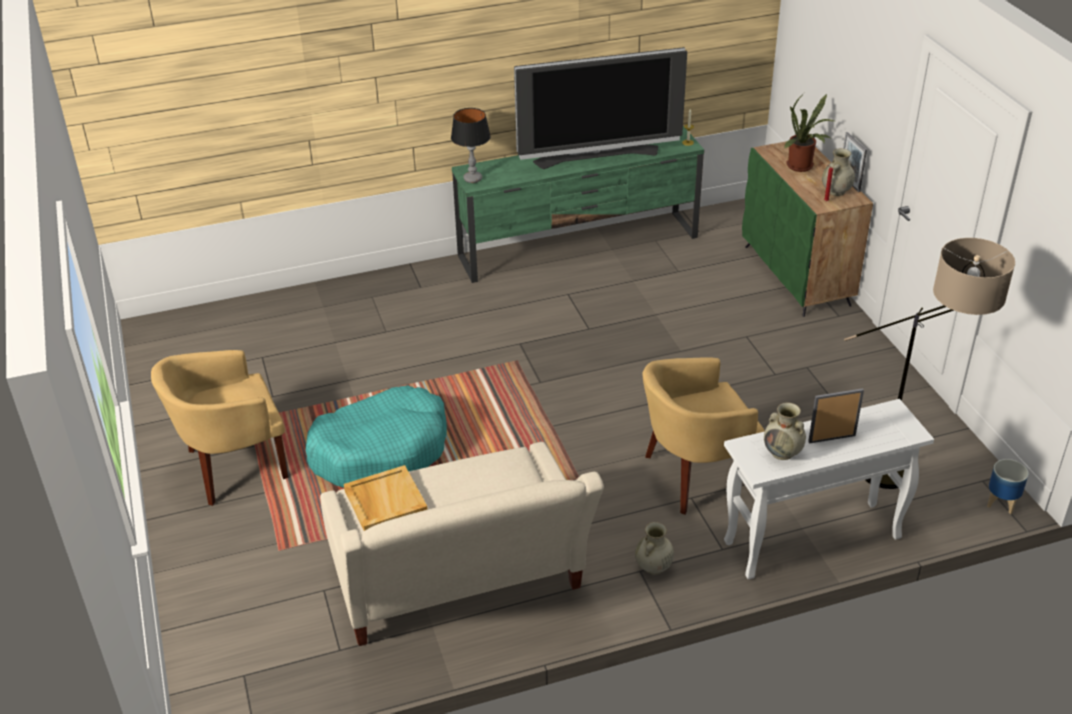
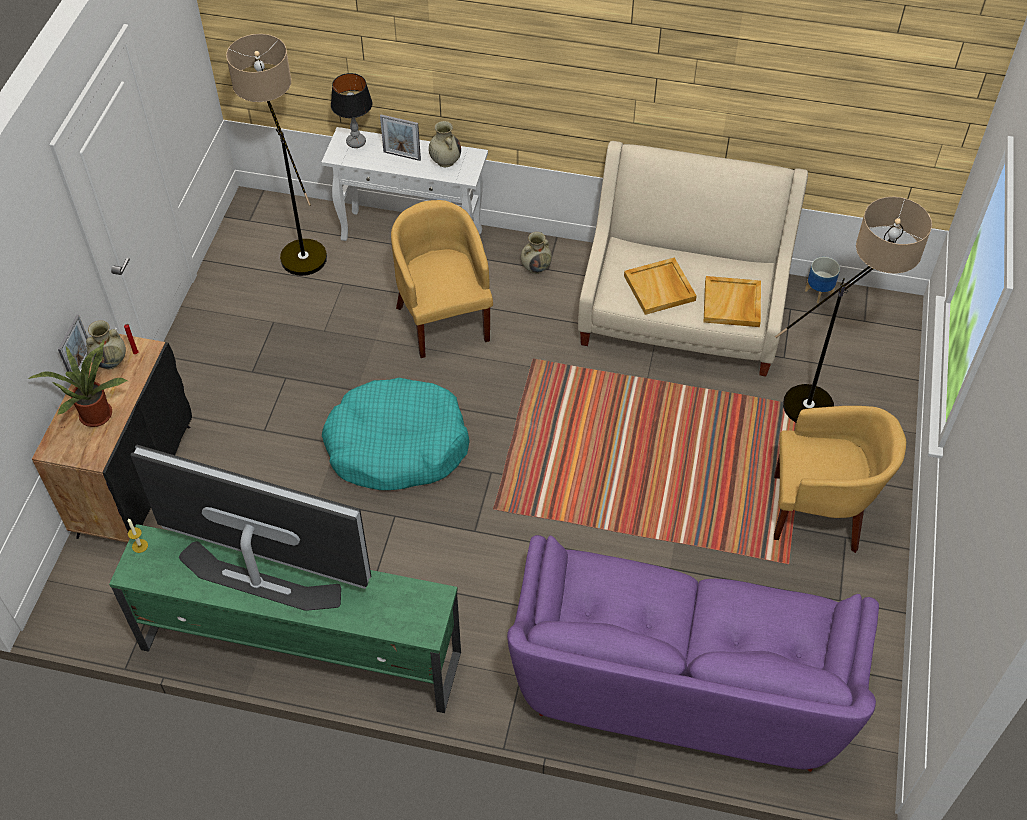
camera: 150 degrees left, 15 degrees up
(259, 564) = (826, 401): none -> floor lamp
(304, 326) = (681, 677): none -> purple sofa
(381, 451) = (679, 464): turquoise dog bed -> turquoise dog bed (397, 446)
(470, 485) = (660, 288): none -> beige tray
(472, 179) = (432, 609): table lamp -> table lamp (356, 142)
(695, 475) = (443, 319): yellow armchair -> yellow armchair turned 120 degrees counterclockwise
(797, 276) = (135, 480): green cabinet -> black cabinet
(1001, 503) = (258, 201): planter -> planter (819, 292)

